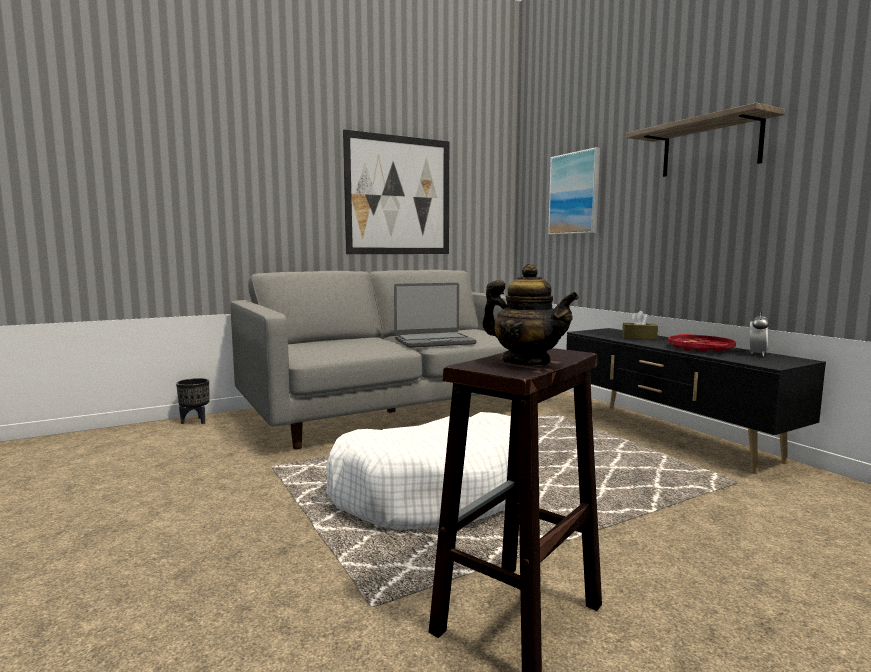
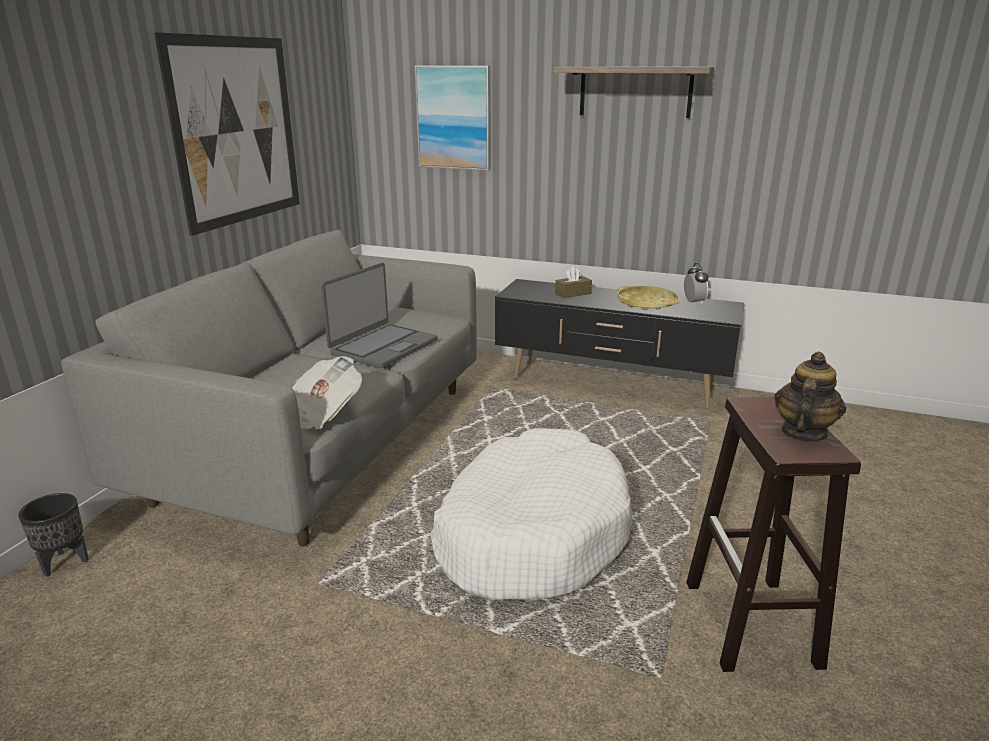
camera: 40 degrees left, 15 degrees up
(328, 355) = (320, 414): none -> newspaper
(527, 363) = (802, 432): teapot -> teapot turned 60 degrees counterclockwise
(700, 348) = (646, 303): red tray -> yellow tray

